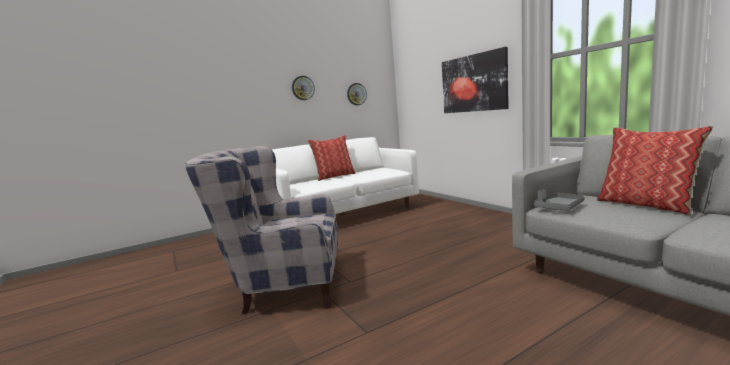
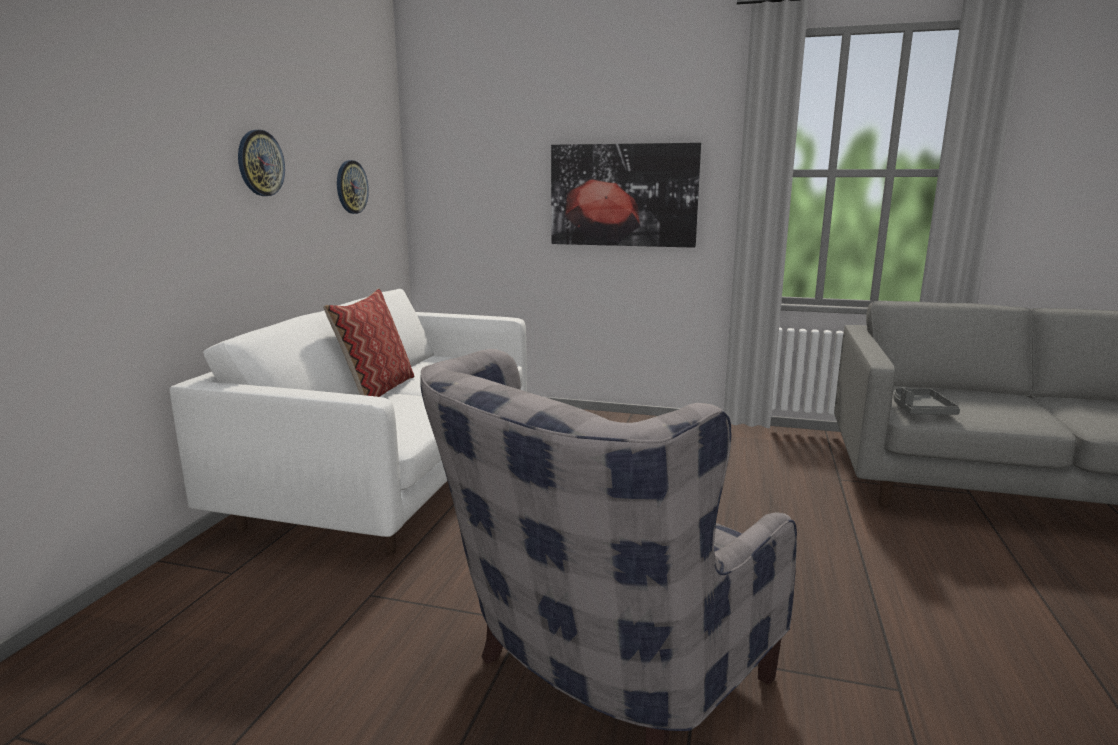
camera: 45 degrees left, 5 degrees up
(646, 205) = (977, 393): pillow -> none

